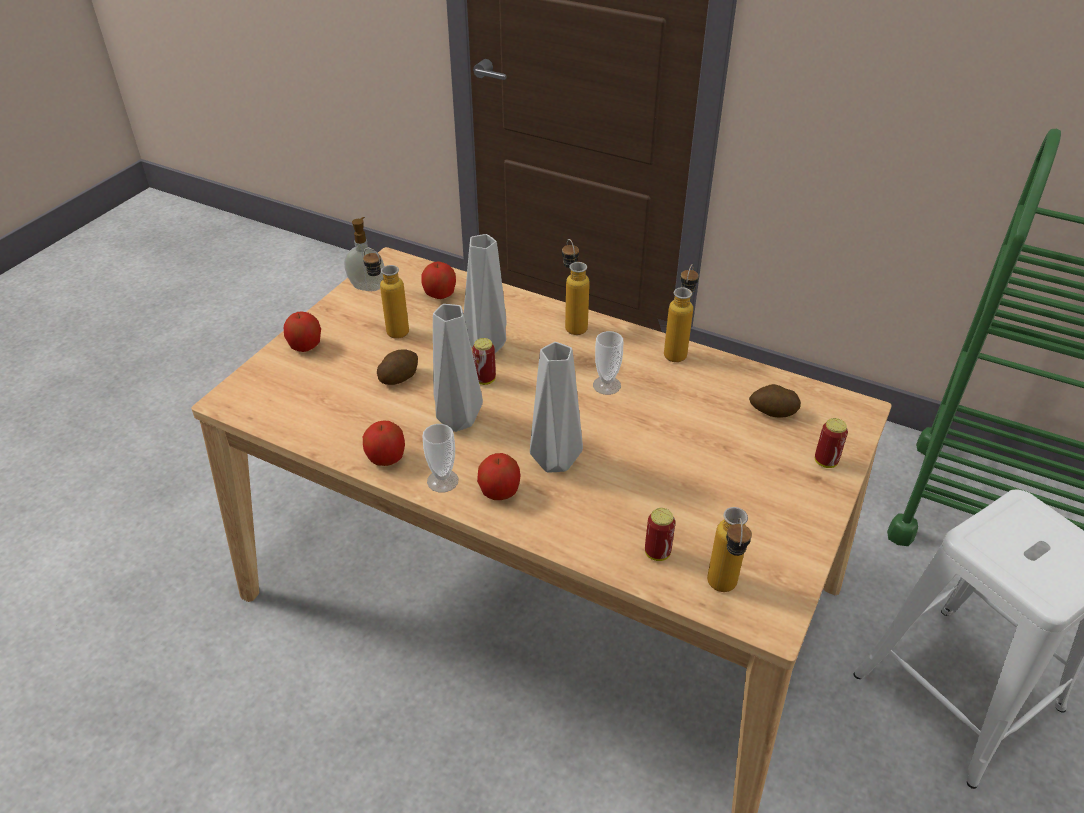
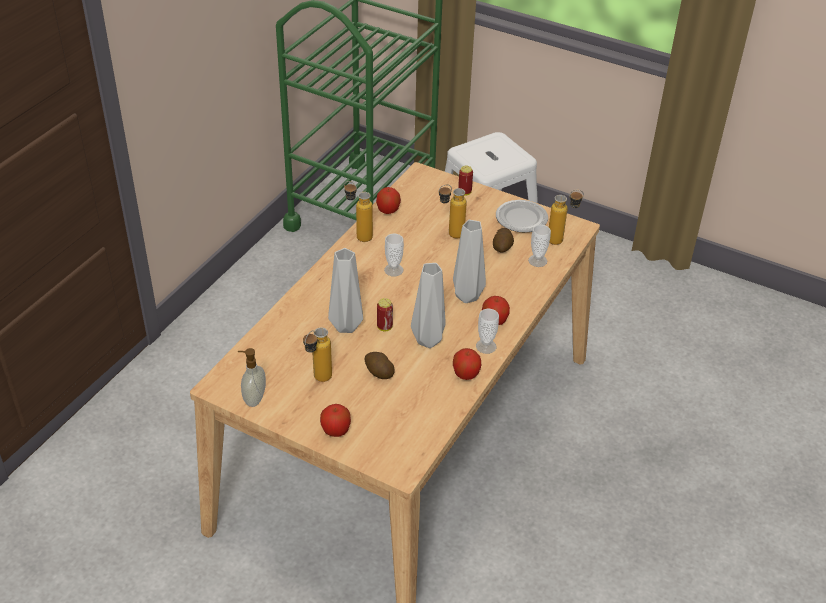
camera: 90 degrees left, 0 degrees up
(440, 295) = (274, 353): apple -> apple (388, 210)
(572, 324) = (322, 282): bottle -> bottle (450, 235)
(657, 553) = (537, 261): can -> cup
(772, 412) = (422, 205): potato -> potato (502, 248)
(773, 534) = (521, 219): none -> plate

